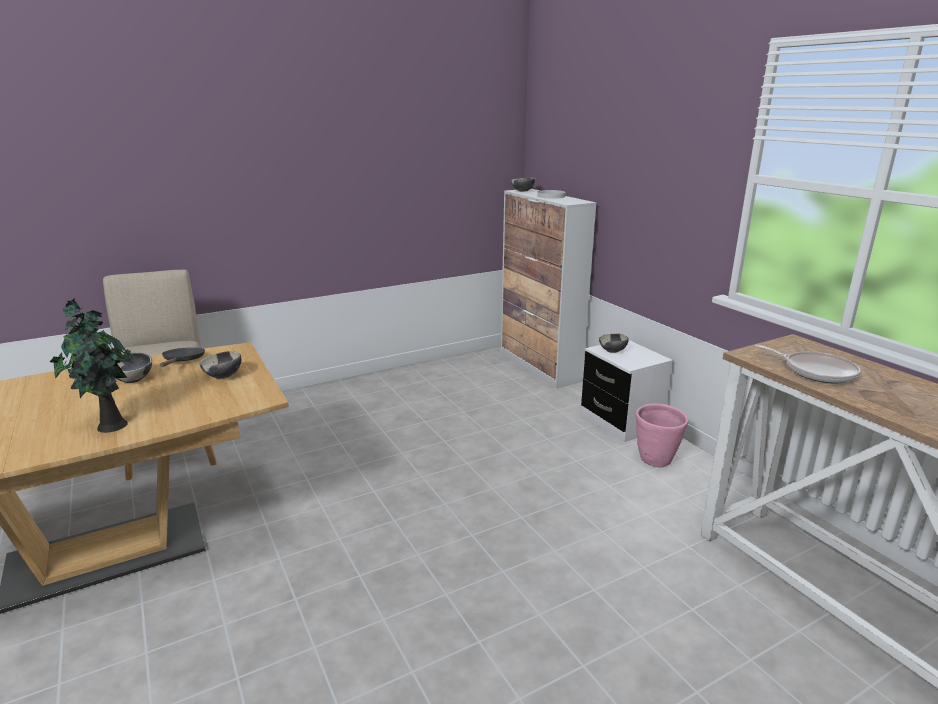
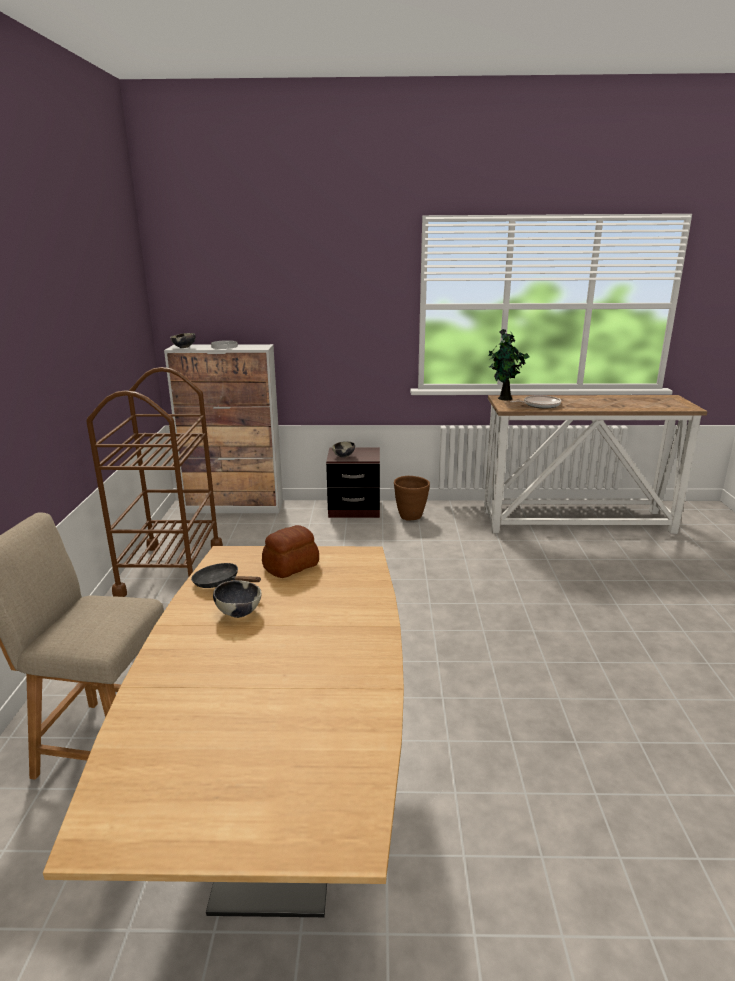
camera: 60 degrees left, 0 degrees up
(109, 425) = (349, 628): potted plant -> potted plant (504, 399)
(223, 376) = (292, 566): bowl -> bread
(404, 385) = (171, 570): none -> brown cart
(621, 422) = (354, 509): white nightstand -> brown nightstand
(656, 461) = (411, 517): pink planter -> brown planter

